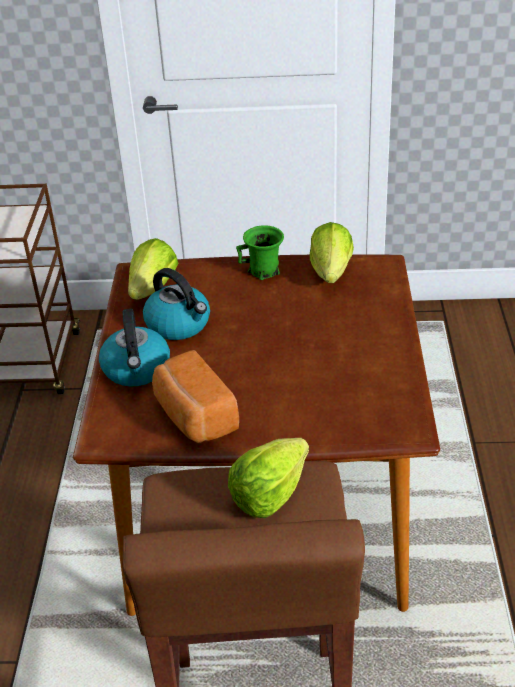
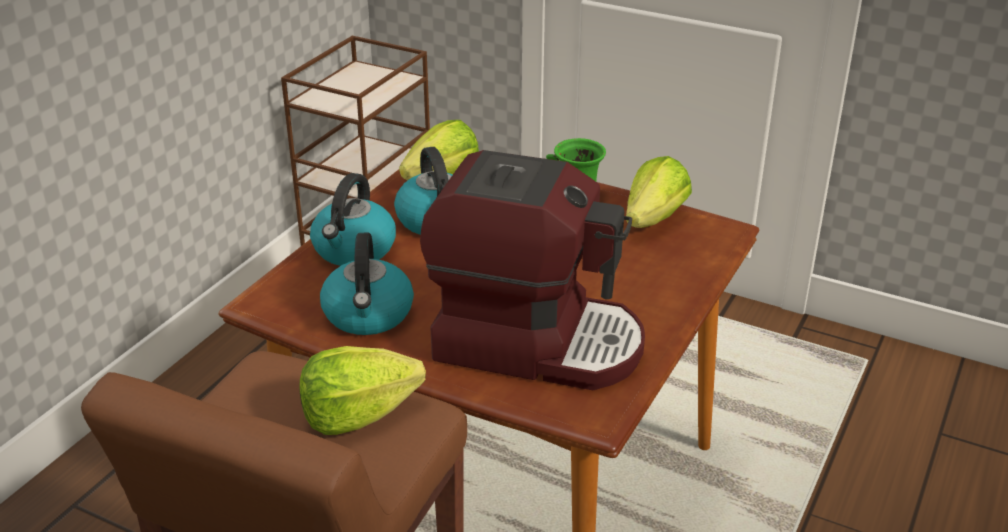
camera: 25 degrees right, 5 degrees down
(193, 417) = (368, 315): bread -> kettle
(328, 392) = (536, 341): none -> coffee machine

